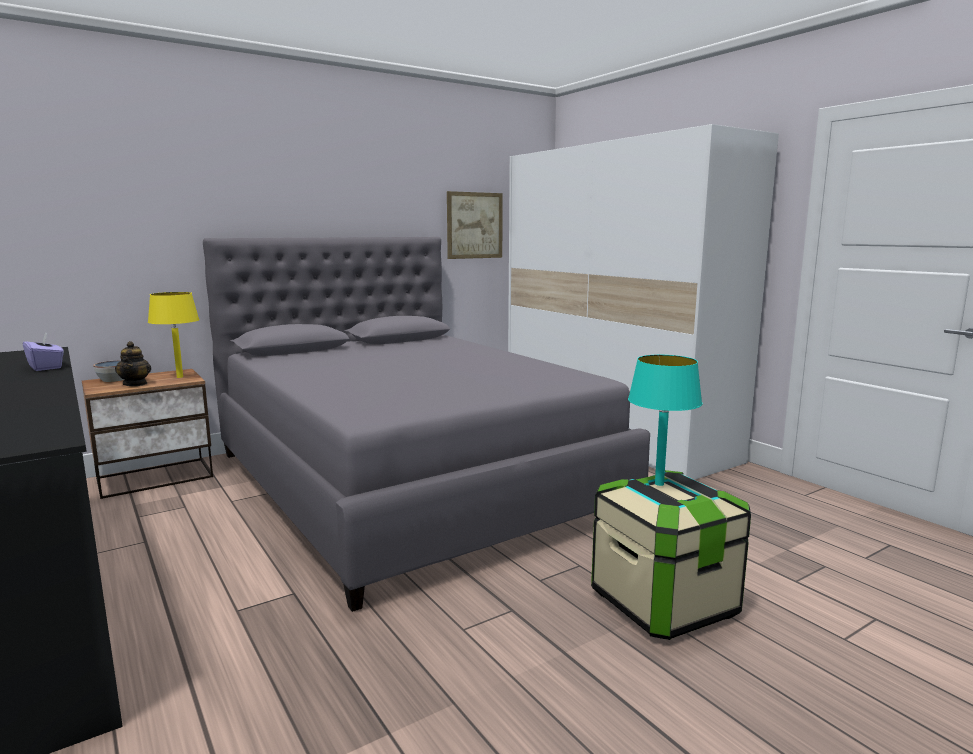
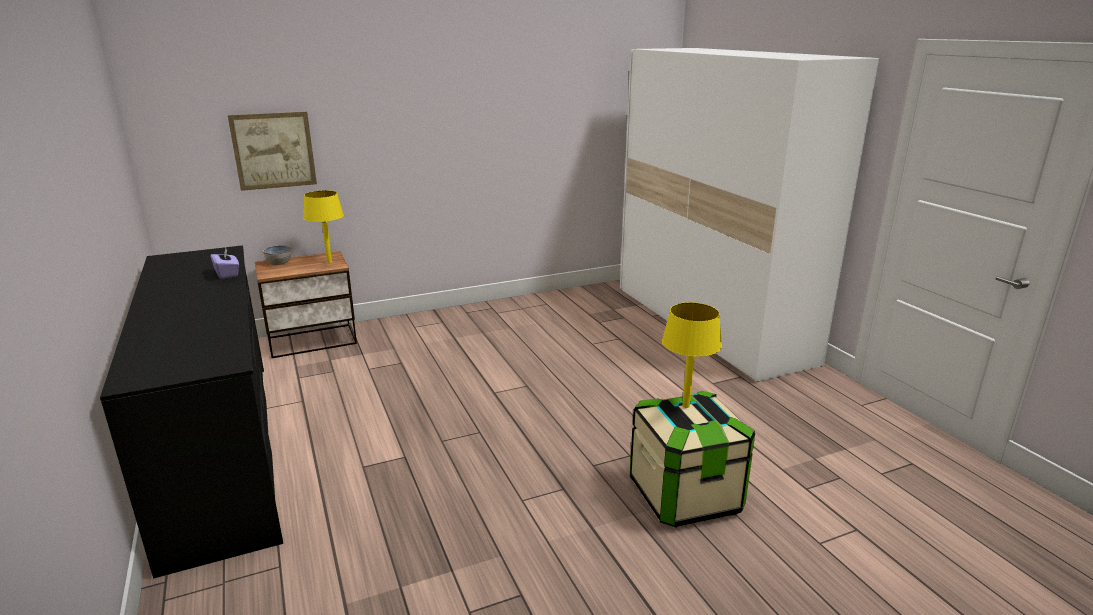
camera: 10 degrees right, 10 degrees up
(135, 384) = (295, 269): teapot -> none
(410, 481) = (513, 361): grey bed -> none
(474, 225) = (595, 114): picture -> picture (273, 150)
(659, 484) = (686, 406): turquoise table lamp -> yellow table lamp

